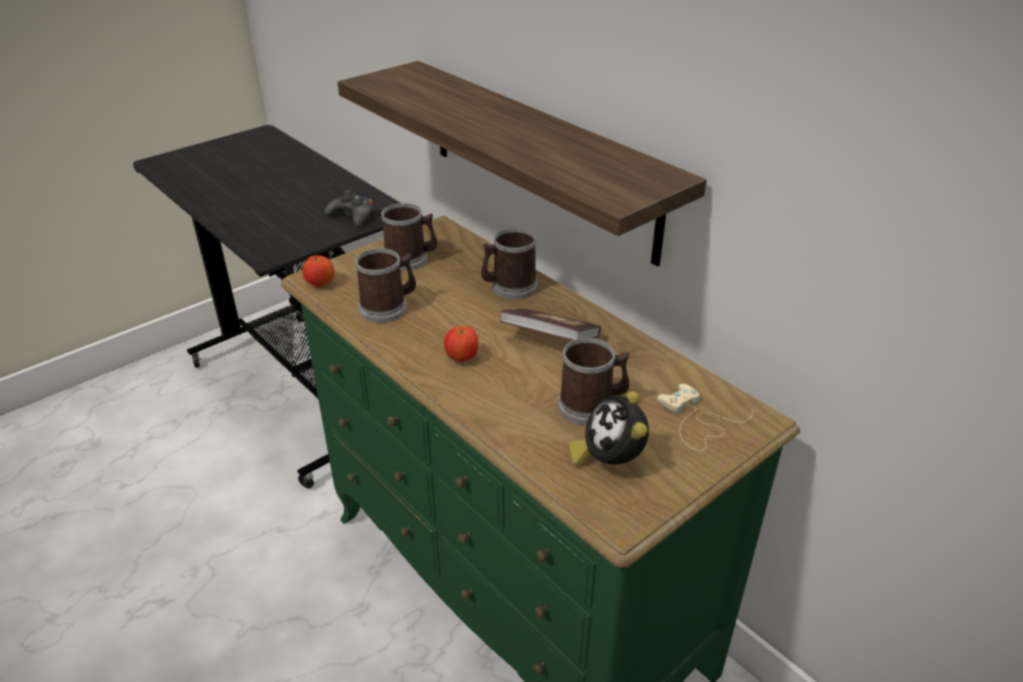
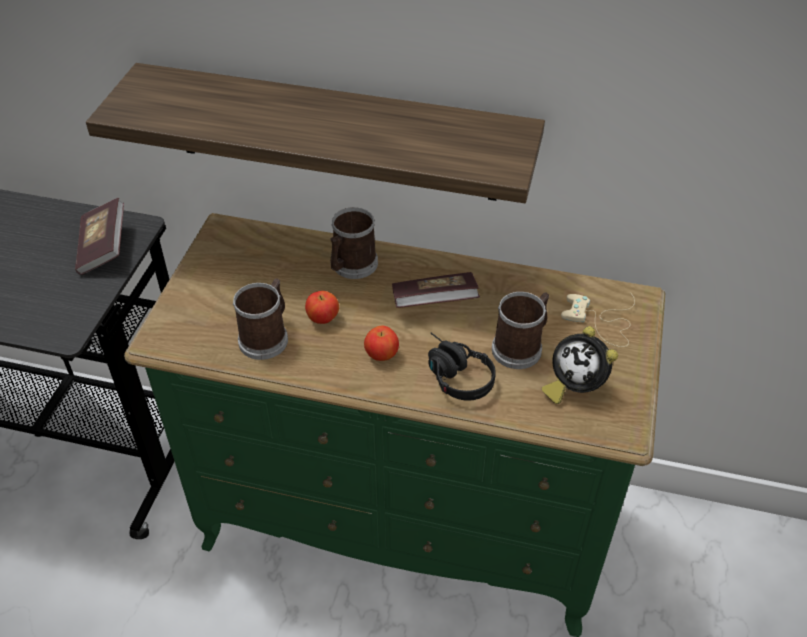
camera: 35 degrees left, 10 degrees up
(320, 284) = (174, 343): apple -> apple (323, 319)
(353, 216) = (103, 248): black game controller -> book
(411, 259) = (233, 276): mug -> none
(506, 398) = (453, 374): none -> black headphones

